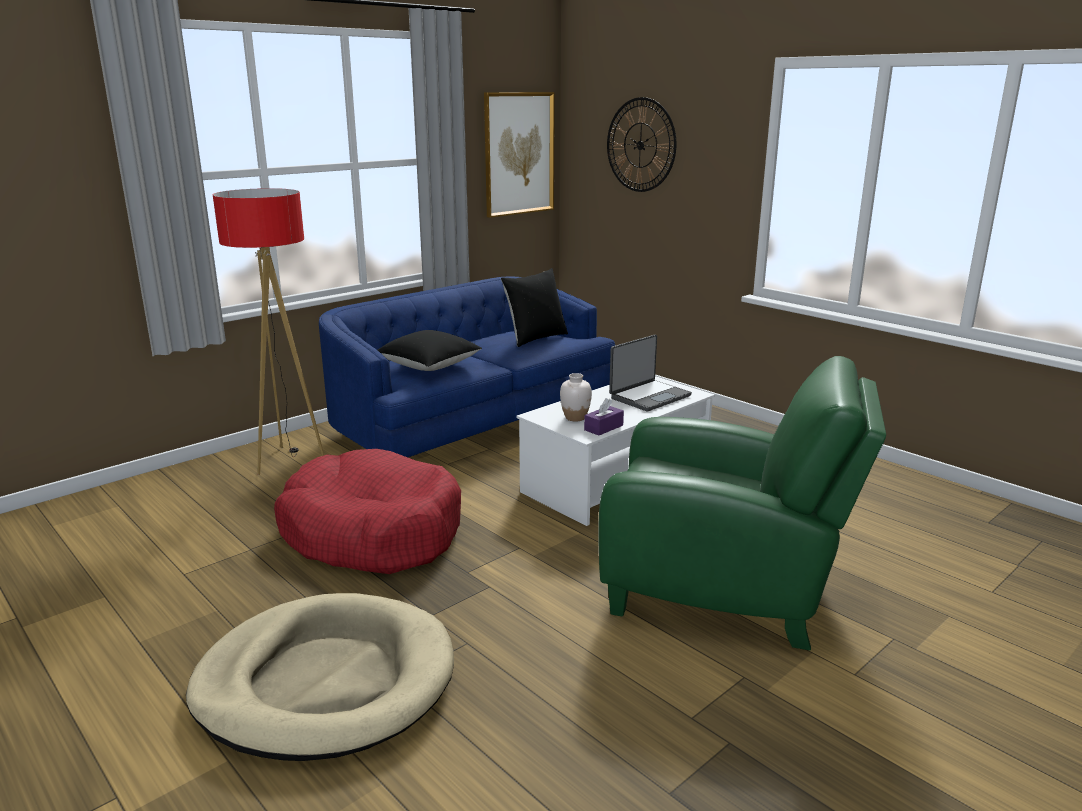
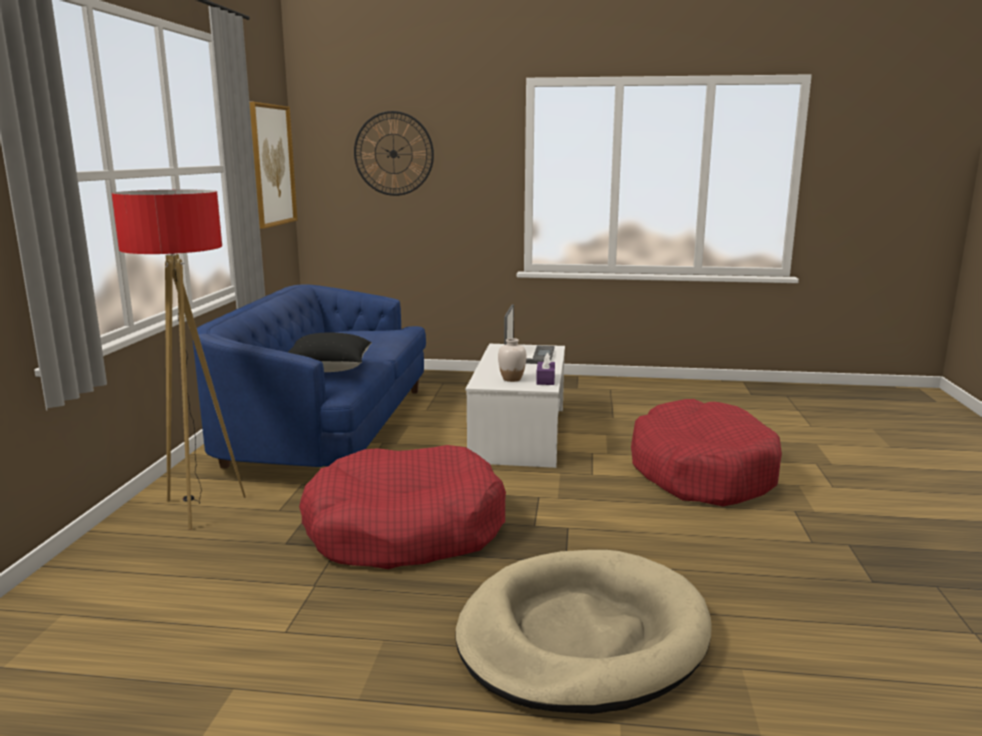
camera: 40 degrees left, 5 degrees down
(535, 338) = (369, 334): black pillow -> none
(724, 589) = (701, 472): green armchair -> red dog bed

